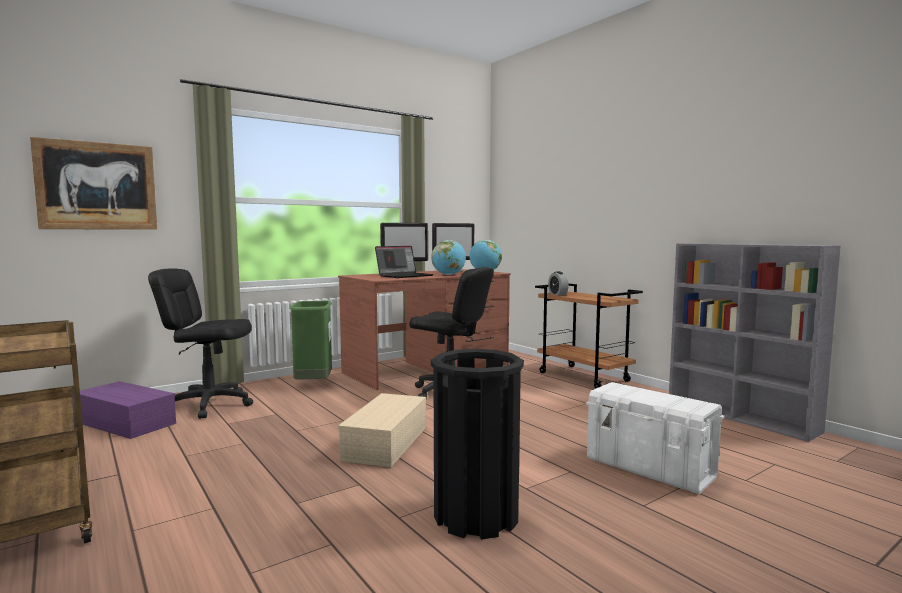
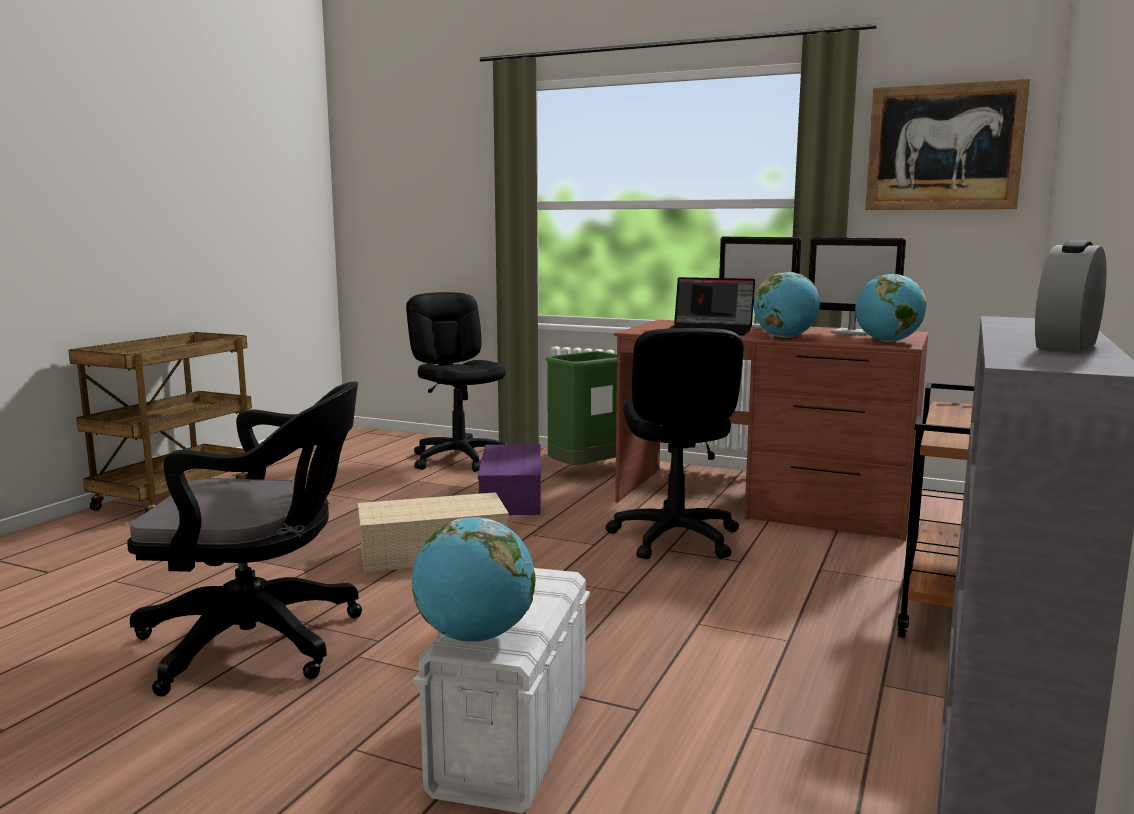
camera: 60 degrees right, 5 degrees up
(97, 186) = (416, 196): picture -> picture (943, 147)
(127, 422) = (380, 453): purple storage box -> purple storage box (513, 497)
(476, 515) = (262, 642): black trash can -> black office chair
(557, 294) = (952, 409): alarm clock -> alarm clock (1066, 346)
(685, 406) = (475, 636): none -> globe

